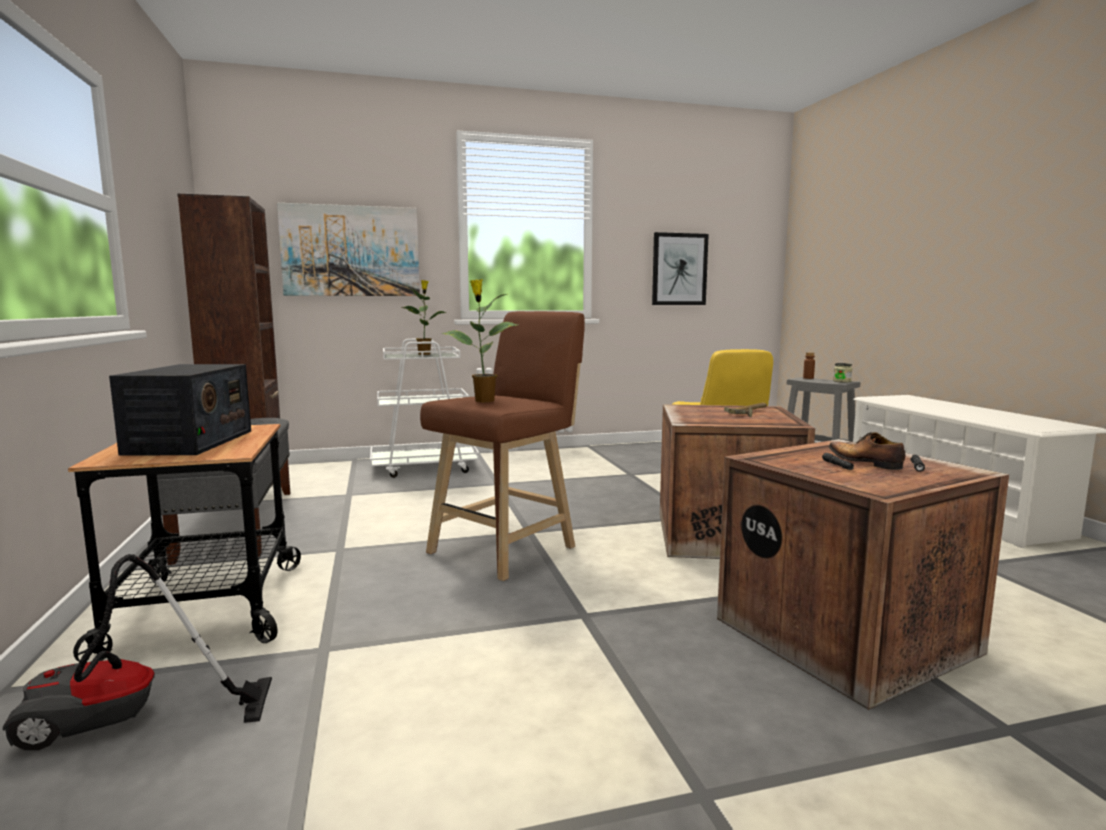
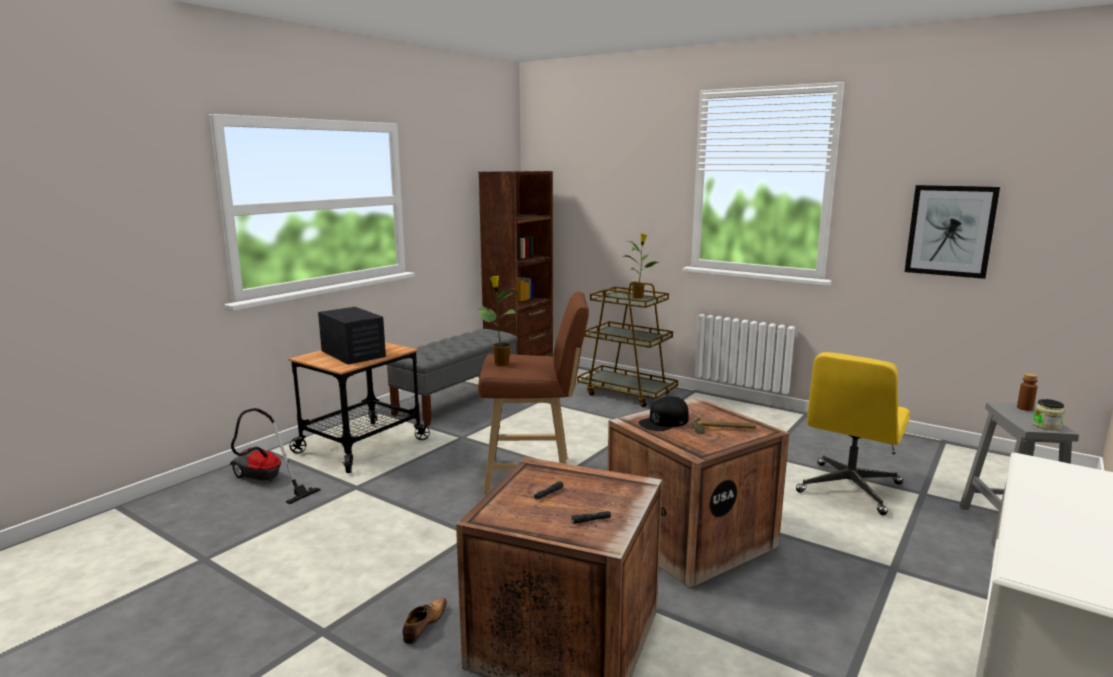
camera: 50 degrees right, 5 degrees up
(190, 442) = (353, 354): radio -> radio turned 90 degrees counterclockwise
(351, 251) = (610, 202): picture -> none
(425, 468) = (627, 393): white cart -> brown cart
(706, 417) = (664, 421): none -> black cap
(865, 462) = (576, 501): shoe -> shoe (424, 625)

